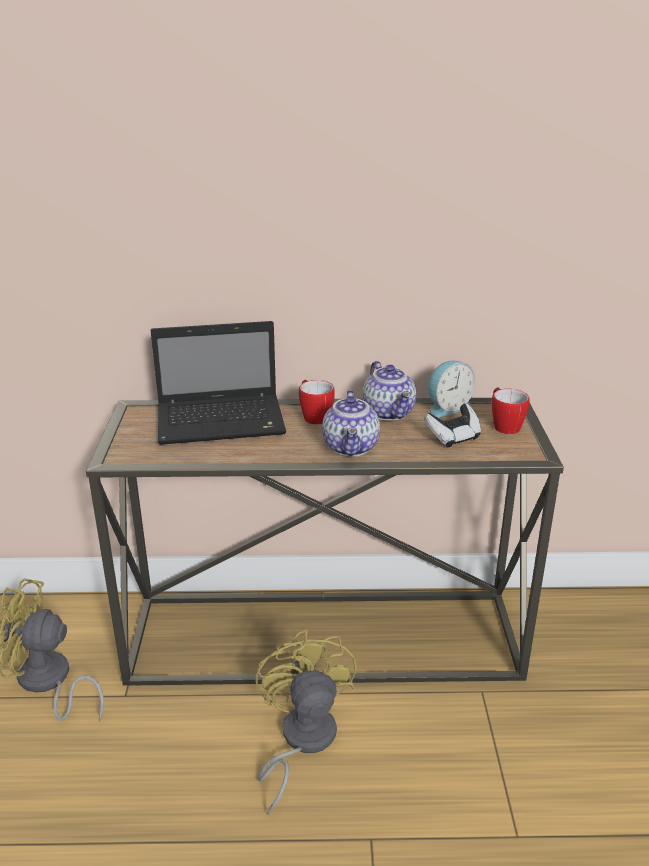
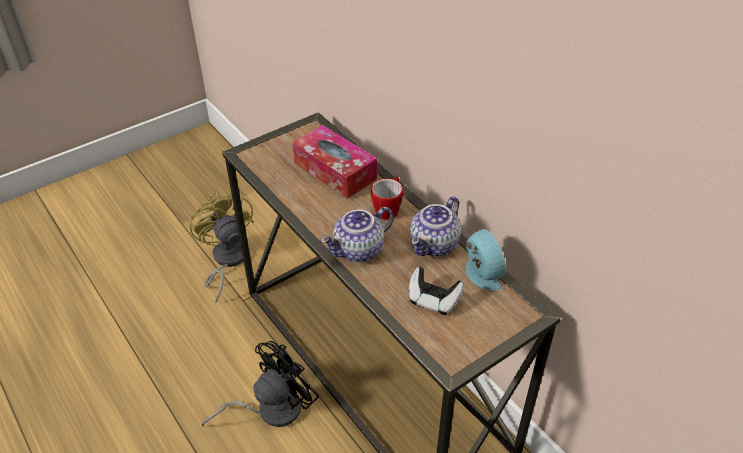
camera: 55 degrees right, 15 degrees up
(223, 421) = (335, 171): laptop -> tissue box
(301, 741) = (270, 409): yellow fan -> black fan
(447, 407) = (480, 274): alarm clock -> alarm clock turned 135 degrees counterclockwise
(504, 425) = (487, 323): mug -> none

